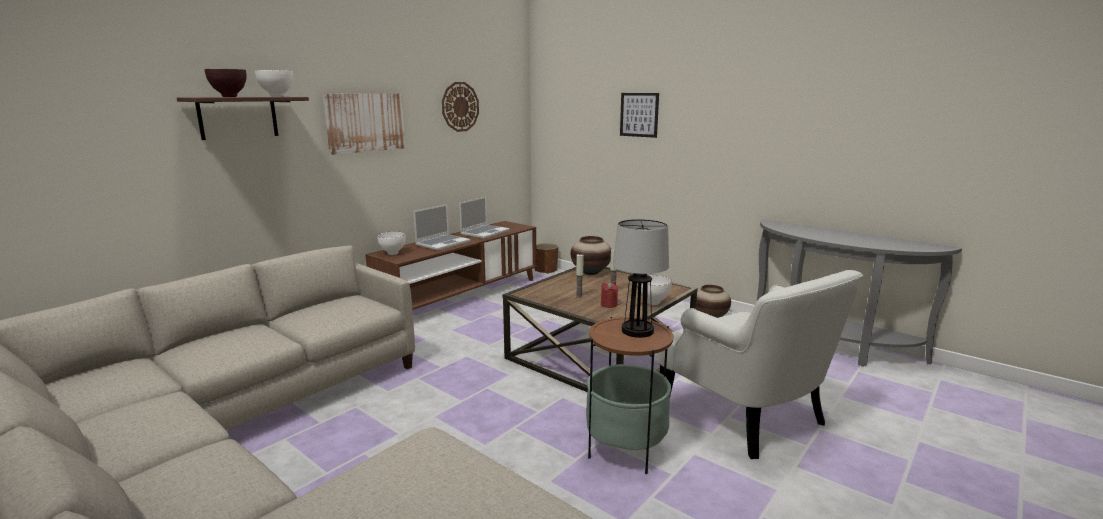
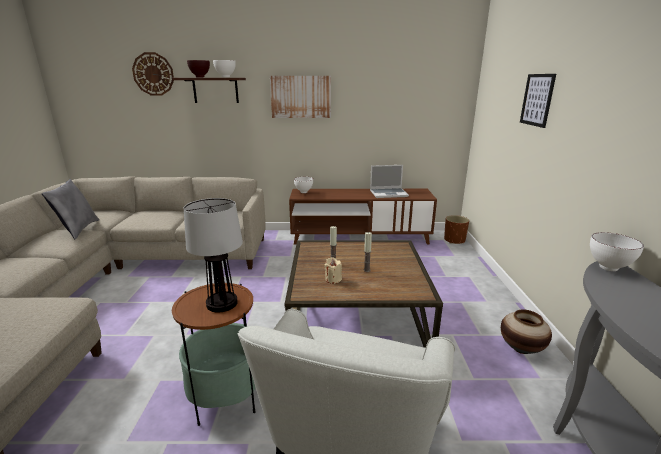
camera: 50 degrees right, 5 degrees up
(136, 404) = (78, 230): none -> grey pillow
(443, 243) = (345, 194): laptop -> none
(460, 106) = (390, 87): wall clock -> wall clock (153, 74)
(591, 272) = (391, 249): vase -> none
(608, 305) = (333, 279): red candle -> beige candle
(654, 303) = (366, 296): white bowl -> white bowl (609, 268)

